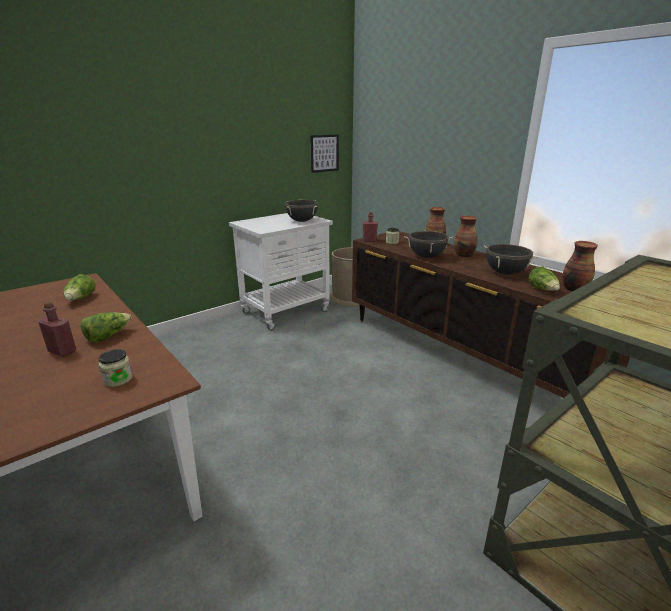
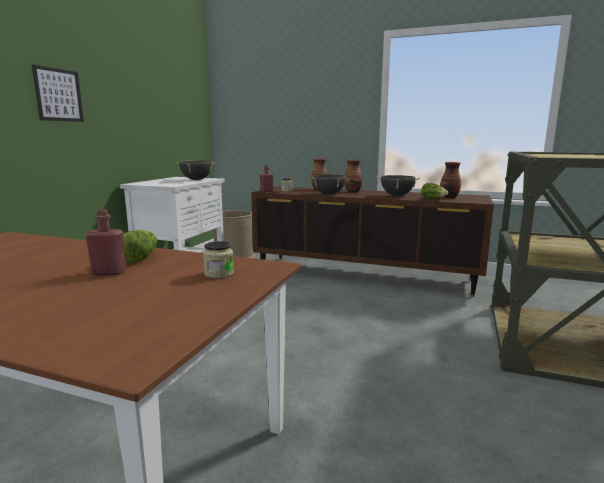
camera: 30 degrees left, 10 degrees down
(81, 299) = (37, 245): lettuce -> none
(324, 153) = (192, 123): picture -> picture (58, 95)

